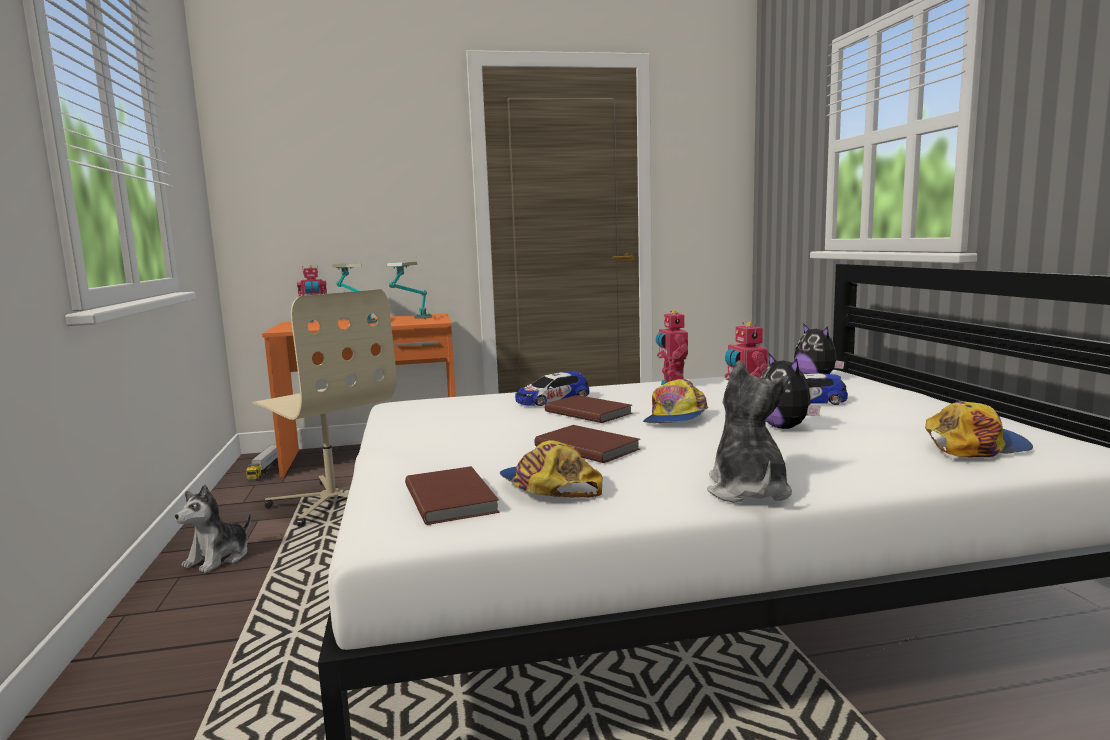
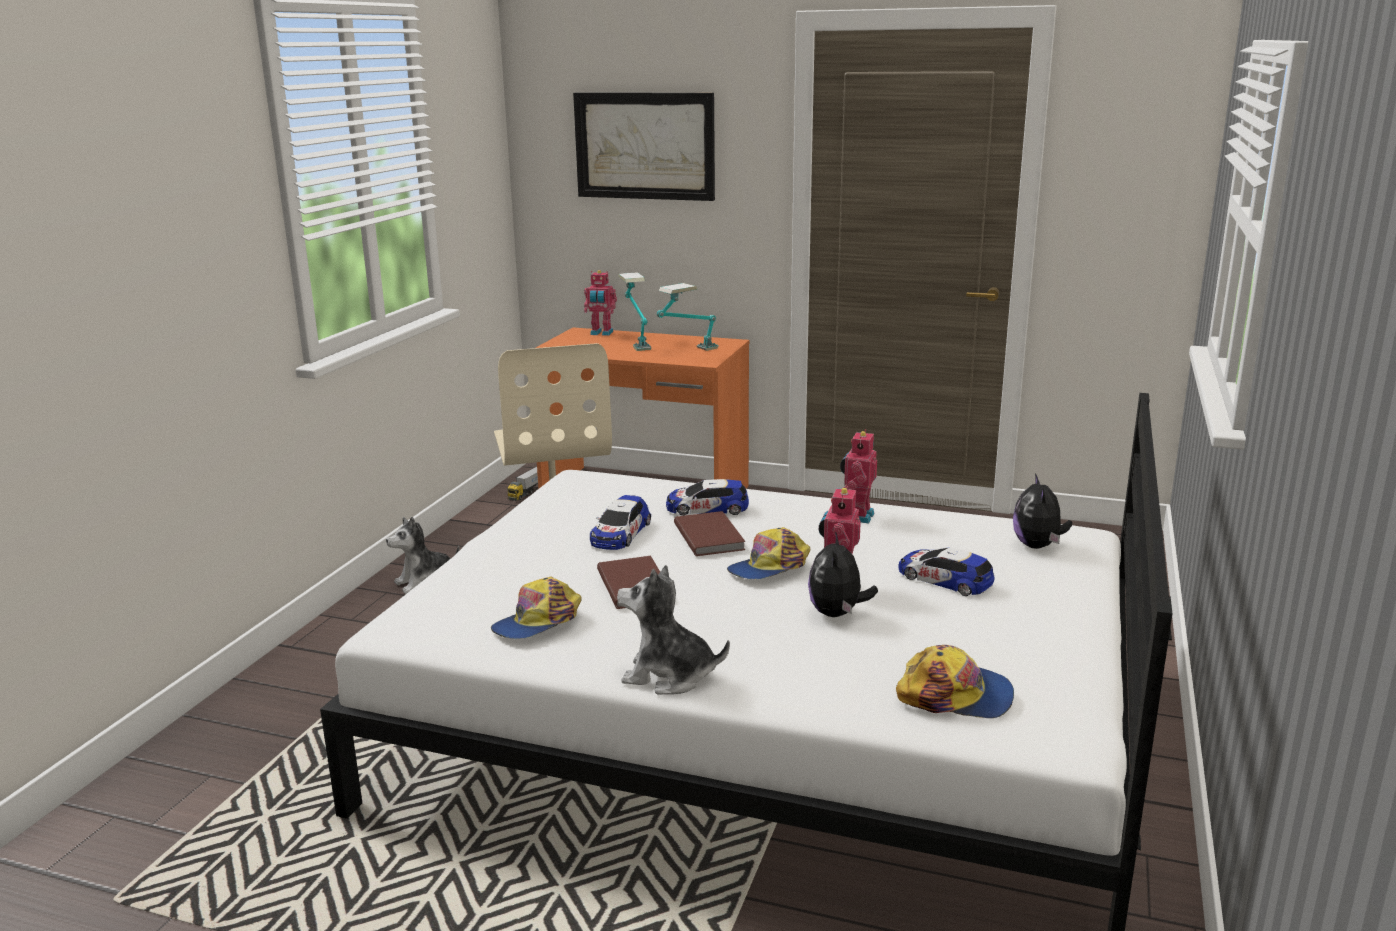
camera: 30 degrees right, 10 degrees up
(342, 158) = (645, 146): none -> picture
(452, 498) = (463, 612): brown book -> none
(507, 424) = (620, 533): none -> toy car
(548, 487) = (538, 622): cap -> cap turned 135 degrees counterclockwise
(747, 491) = (669, 676): plush toy -> plush toy turned 105 degrees counterclockwise

